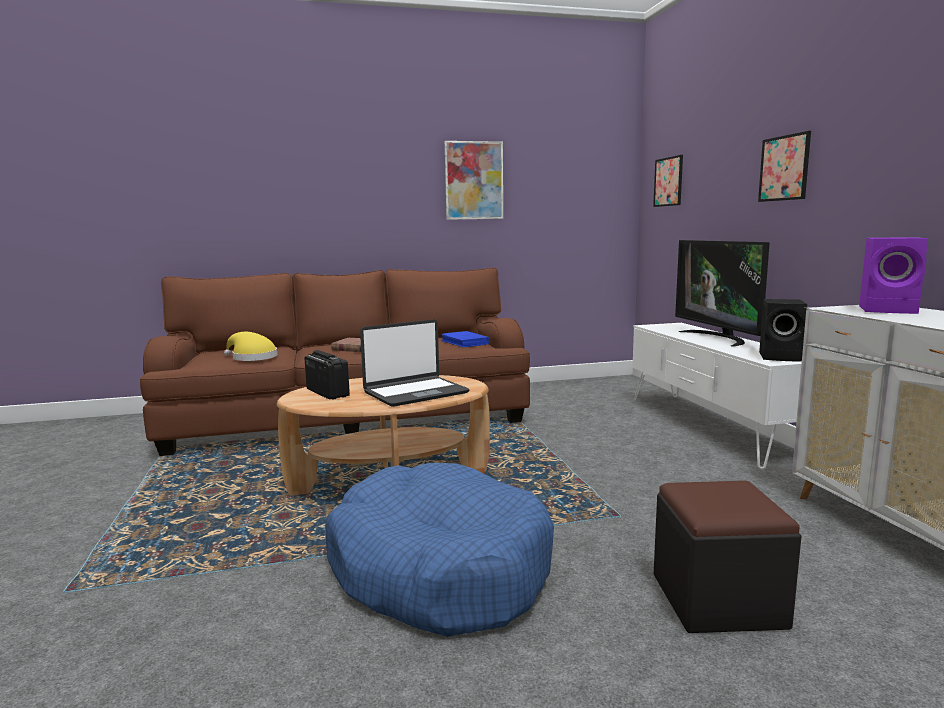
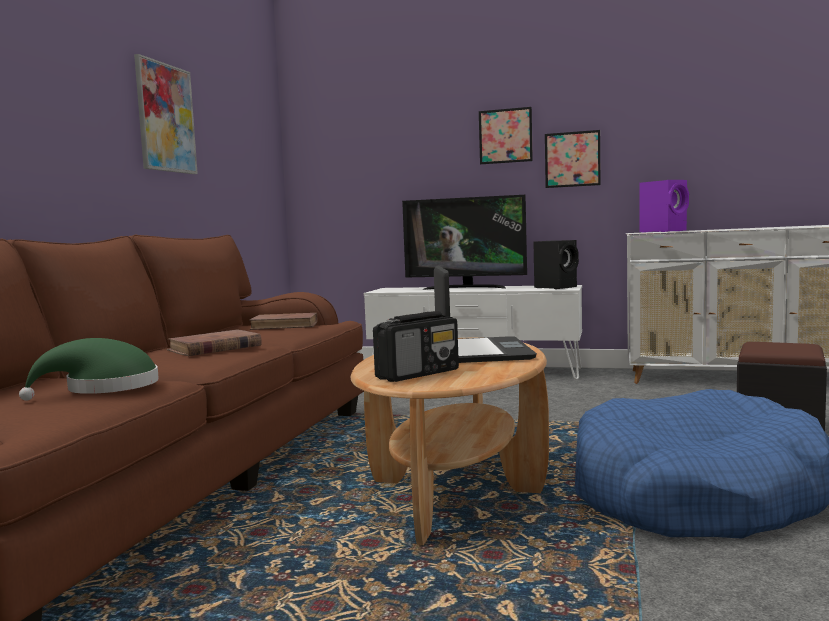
camera: 60 degrees left, 5 degrees down
(252, 358) = (105, 389): yellow hat -> green hat
(327, 393) = (418, 374): radio -> radio turned 150 degrees clockwise
(465, 342) = (285, 325): blue book -> brown book
(668, 181) = (339, 146): picture -> picture (572, 159)

